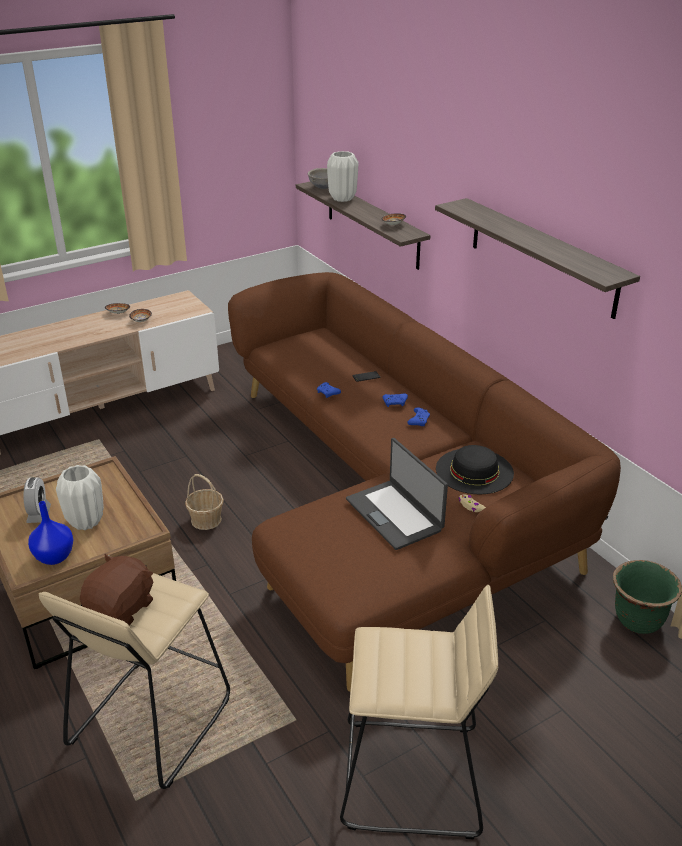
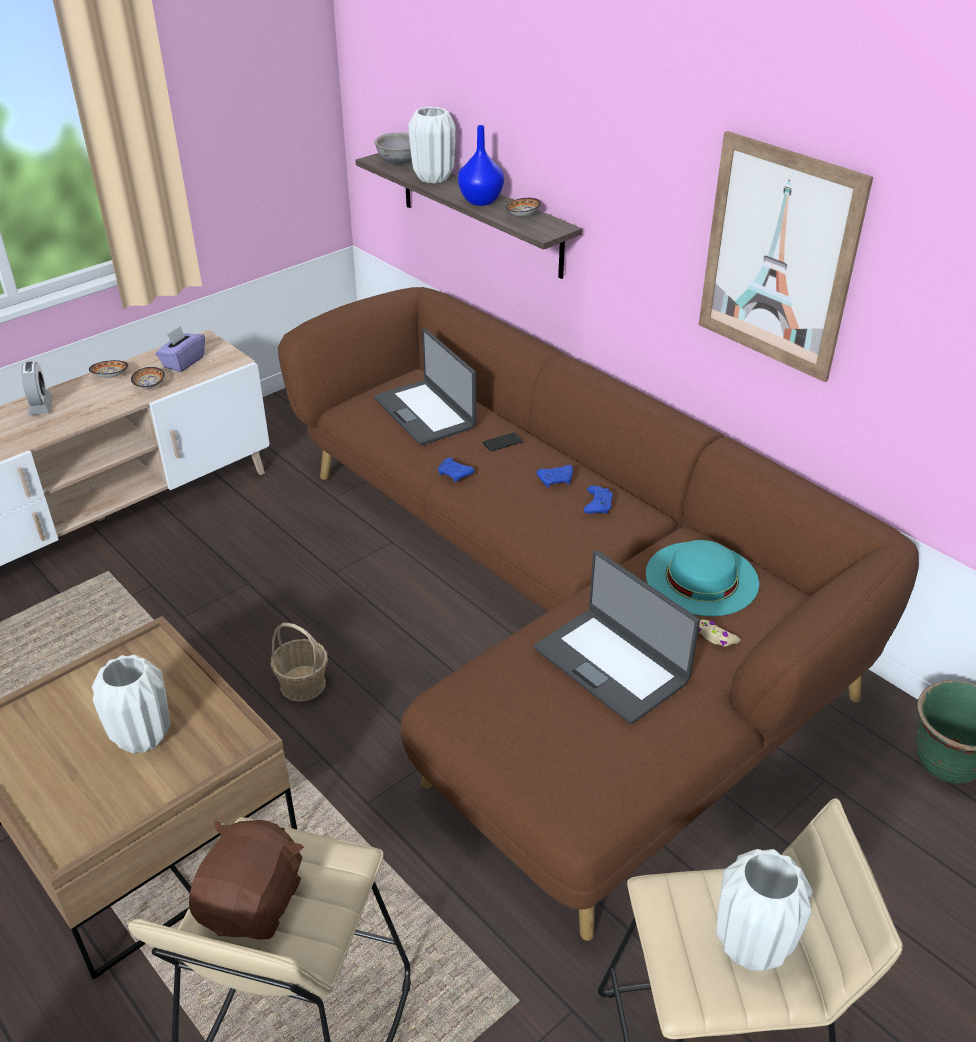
camera: 10 degrees left, 5 degrees up
(39, 514) = (62, 733): alarm clock -> alarm clock (40, 406)
(53, 557) = (105, 809): blue vase -> blue vase (480, 201)
(166, 308) = (183, 362): none -> purple tissue box
(320, 354) = (425, 412): none -> laptop
(421, 671) = (752, 946): none -> white vase
(474, 471) = (701, 578): black hat -> turquoise hat
(542, 256) = (778, 257): shelf -> picture

